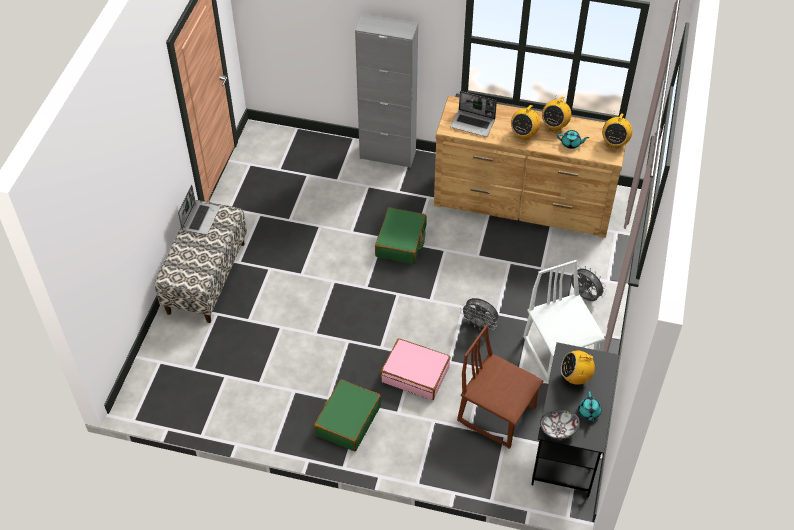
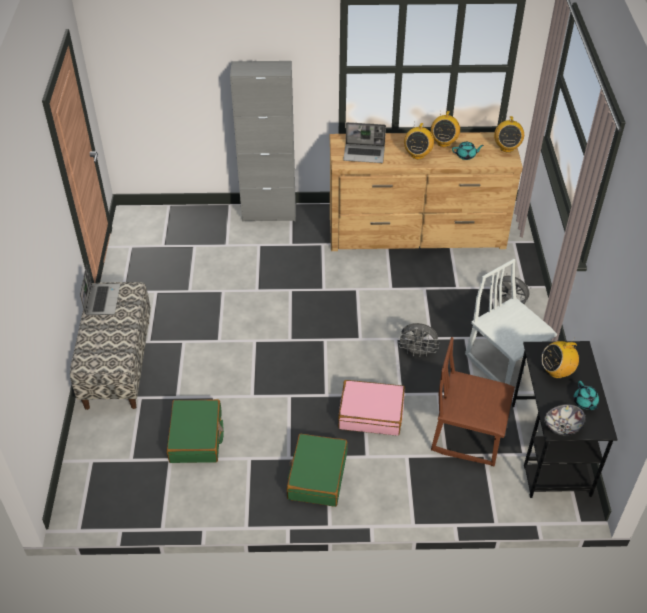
camera: 15 degrees left, 5 degrees down
(401, 241) = (310, 290): green suitcase -> green suitcase (196, 437)

